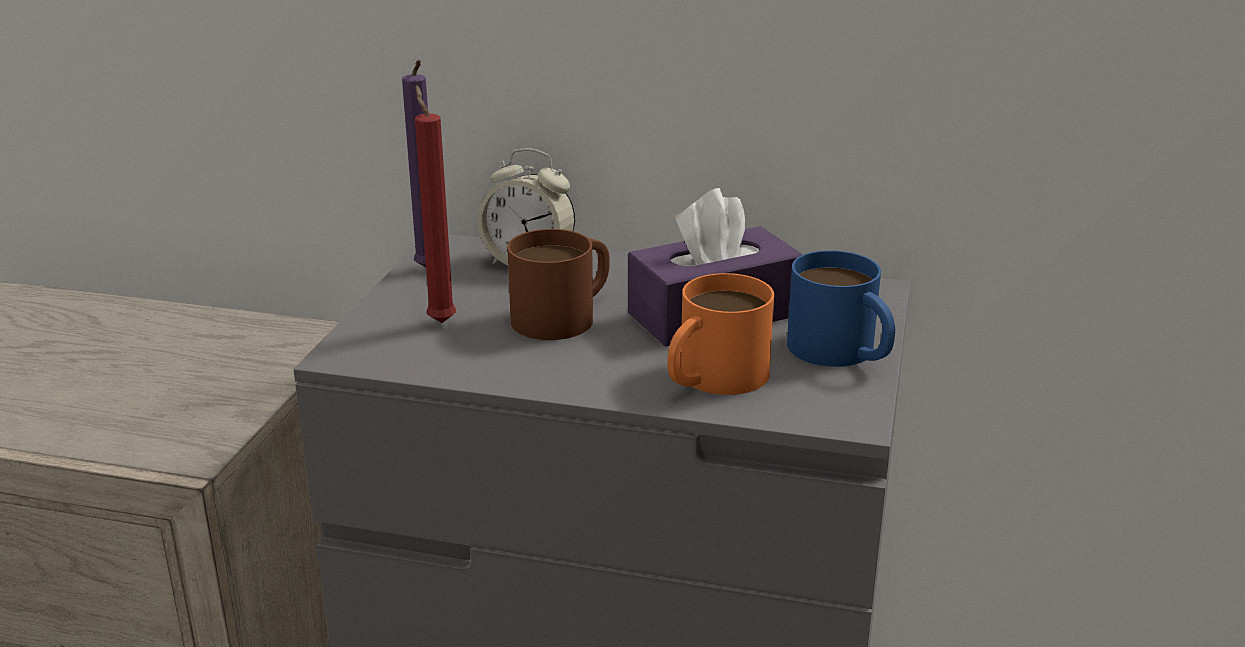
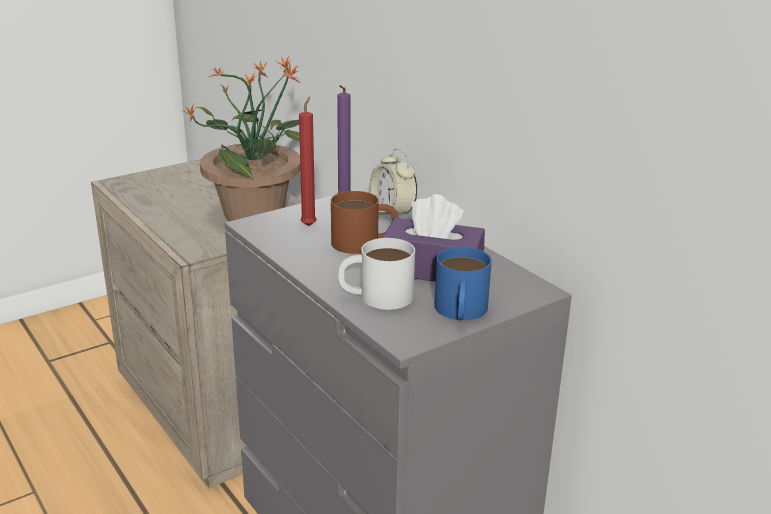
camera: 40 degrees right, 0 degrees up
(198, 354) = (256, 212): none -> potted plant
(712, 379) = (375, 296): orange mug -> white mug

